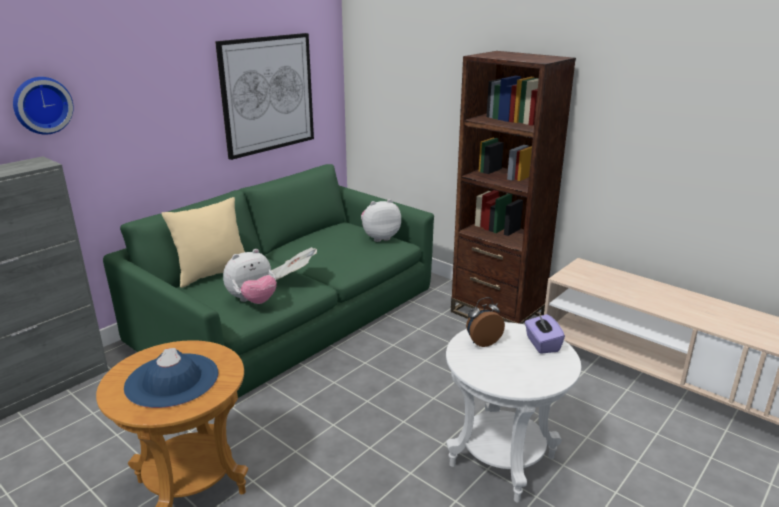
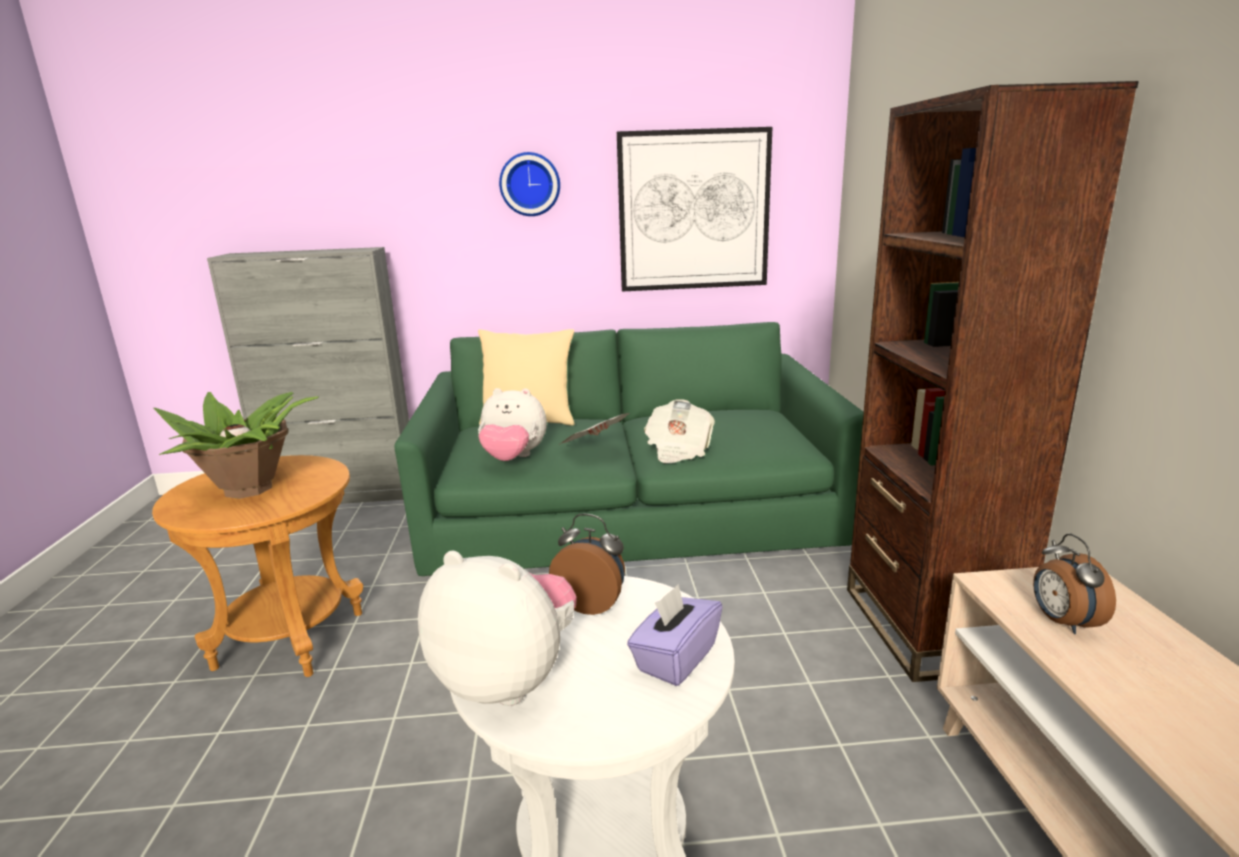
camera: 45 degrees right, 5 degrees down
(41, 105) = (392, 192): wall clock -> wall clock (530, 184)
(172, 380) = (250, 489): blue hat -> potted plant
(338, 262) = (678, 450): none -> newspaper
(380, 237) = (780, 436): plush toy -> plush toy (508, 679)
(596, 282) = (1062, 622): none -> alarm clock

